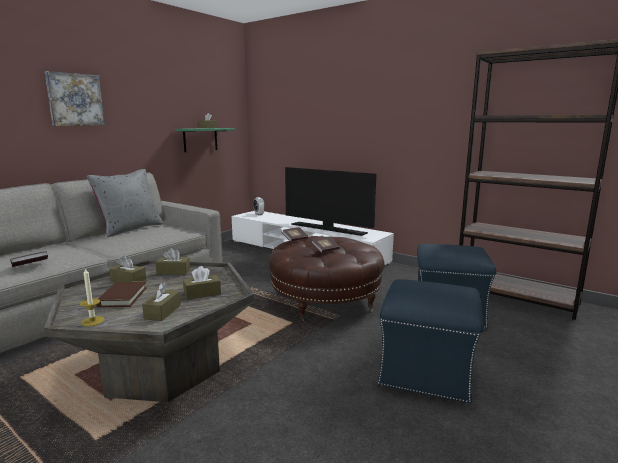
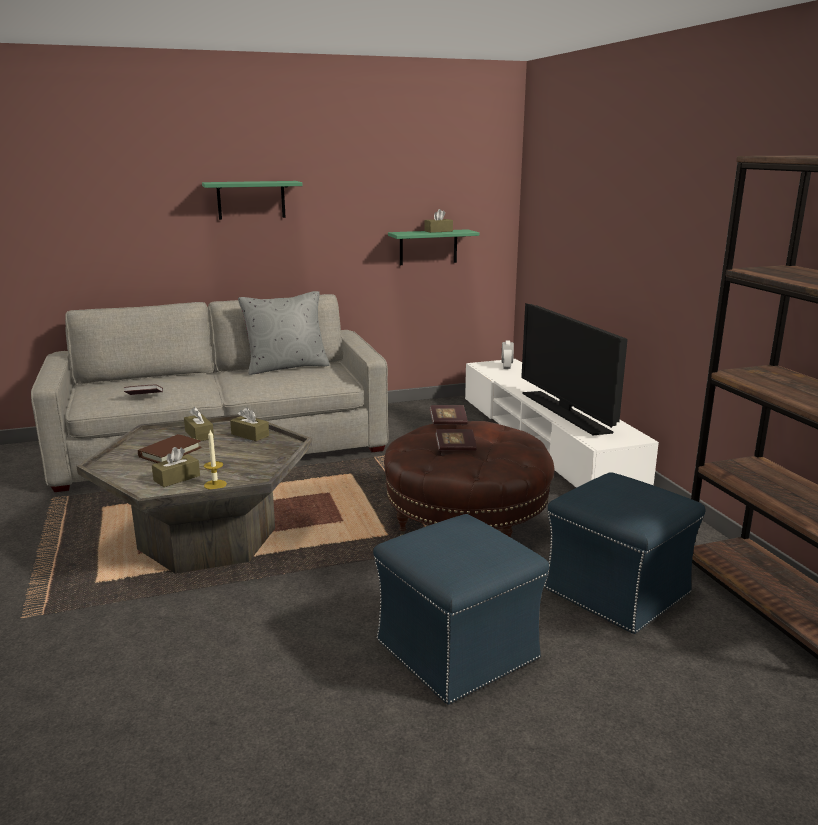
camera: 35 degrees right, 5 degrees up
(75, 99) = (251, 200): picture -> green shelf
(92, 321) = (118, 470): candle -> candle (215, 484)
(202, 293) = (235, 469): brown tissue box -> none

